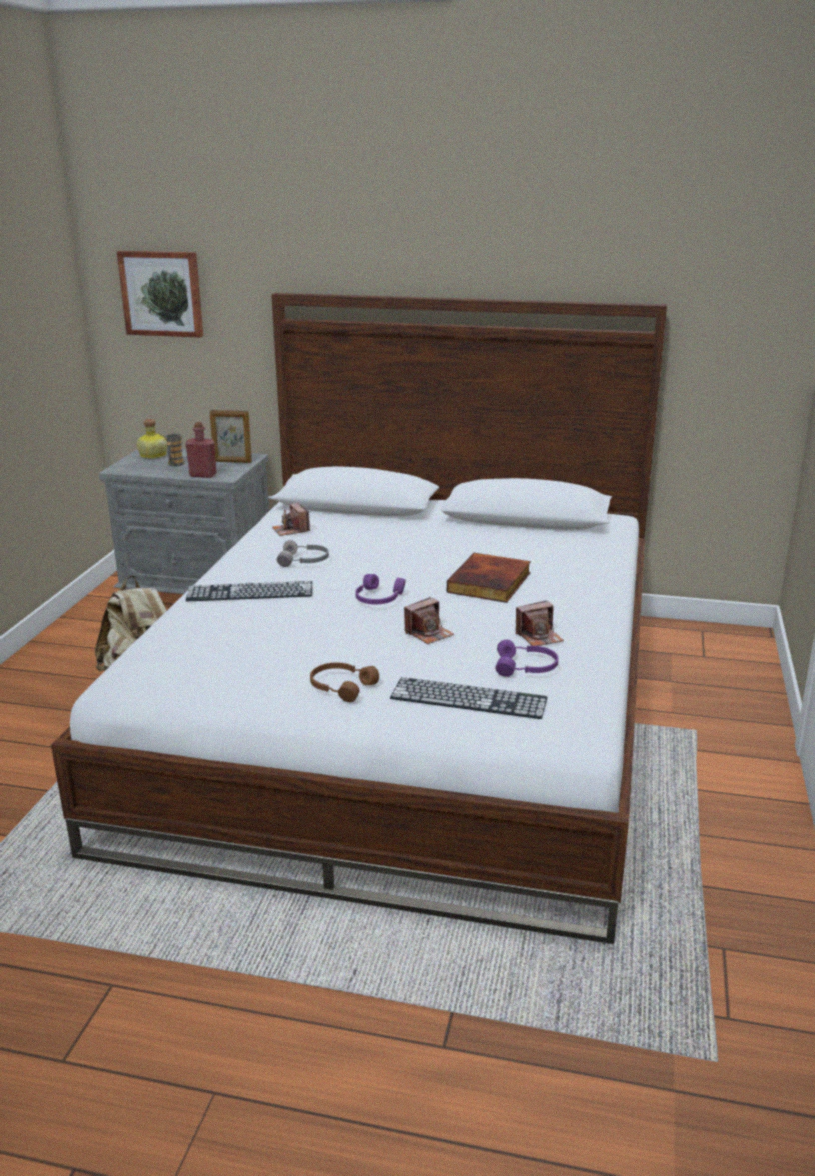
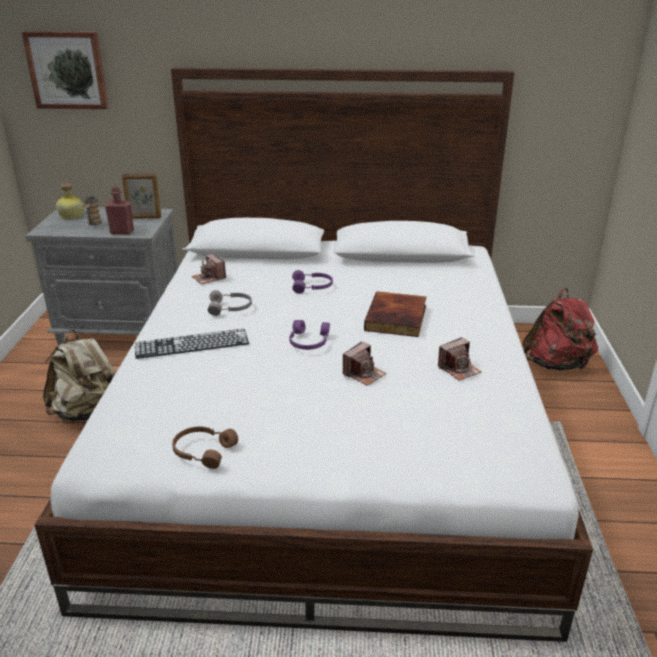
camera: 10 degrees left, 5 degrees up
(341, 687) = (307, 439): brown headphones -> brown headphones (203, 451)
(468, 698) = (424, 440): keyboard -> none
(526, 668) = (461, 402): purple headphones -> purple headphones (312, 287)
(717, 669) = (556, 364): none -> red backpack

